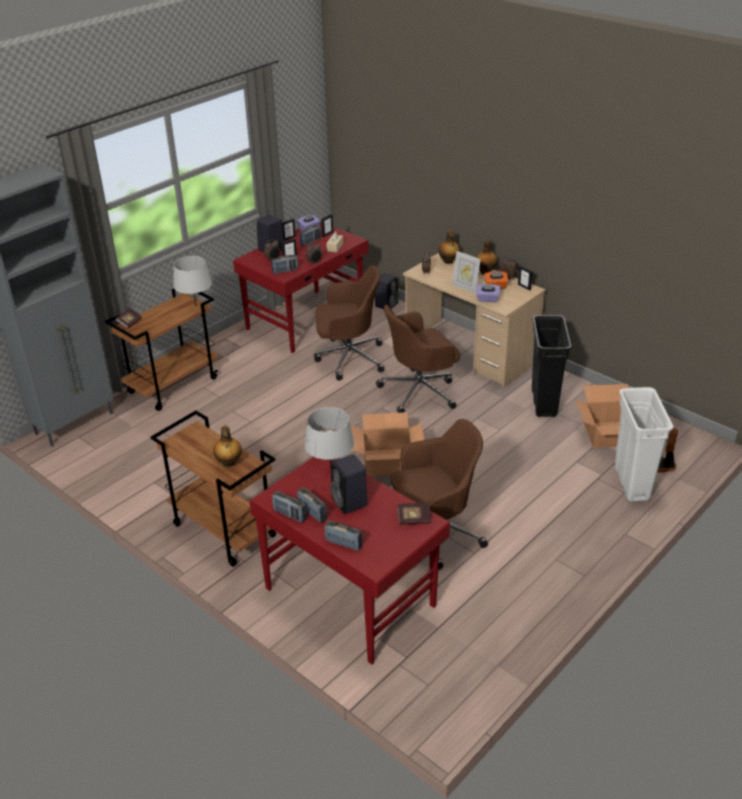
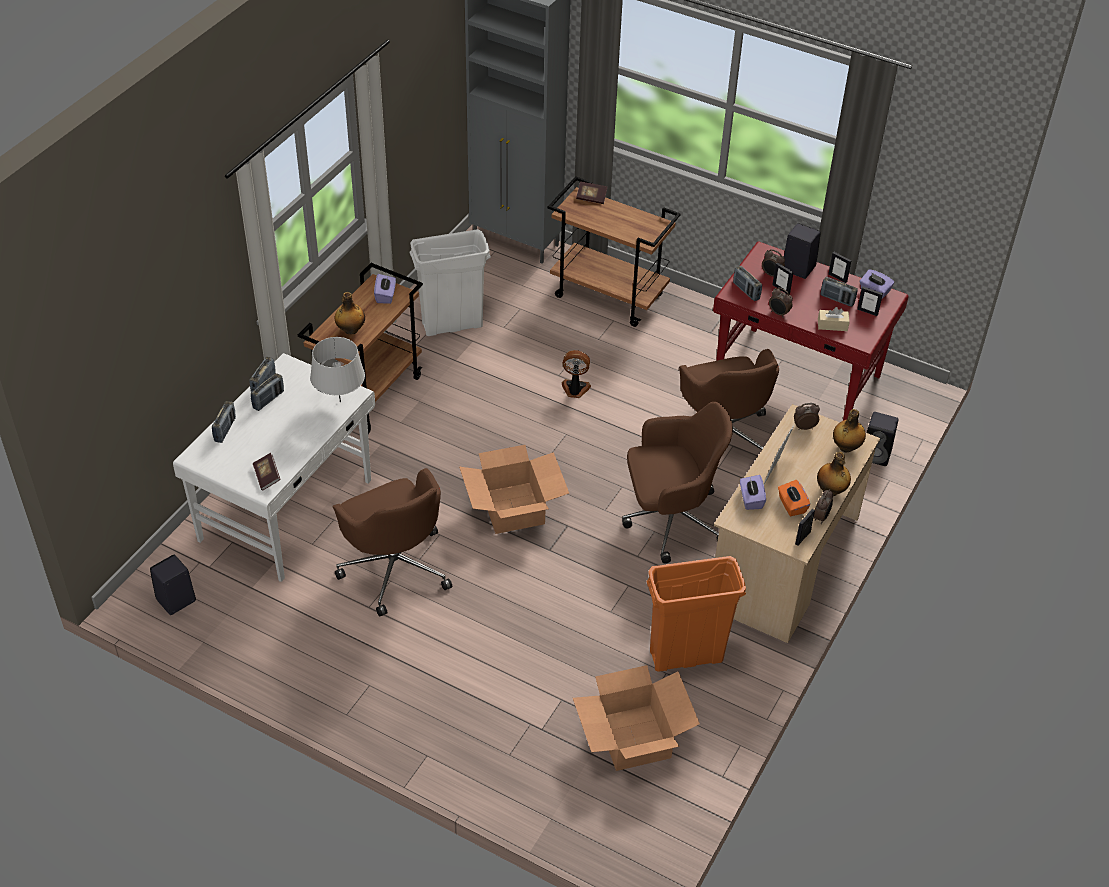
camera: 75 degrees right, 10 degrees up
(192, 439) = (385, 296): none -> purple tissue box
(195, 306) = (646, 238): grey table lamp -> none
(350, 502) = (287, 425): black speaker -> black speaker (175, 601)
(350, 595) = (288, 510): red desk -> white desk
(420, 391) = (670, 520): brown office chair -> brown office chair turned 120 degrees clockwise
(544, 403) = (685, 656): black trash can -> orange trash can
(631, 483) = (529, 763): white trash can -> white trash can (452, 325)
(664, 466) = (577, 803): fan -> fan (575, 389)

